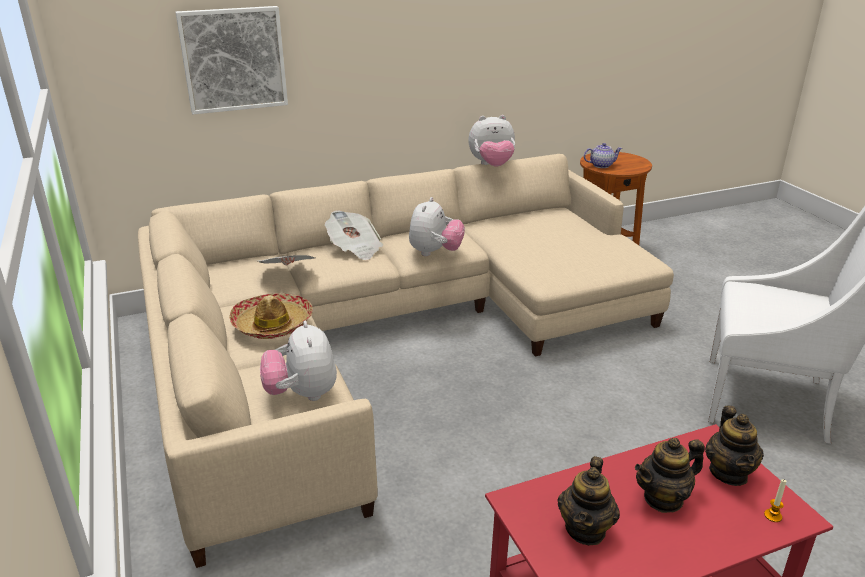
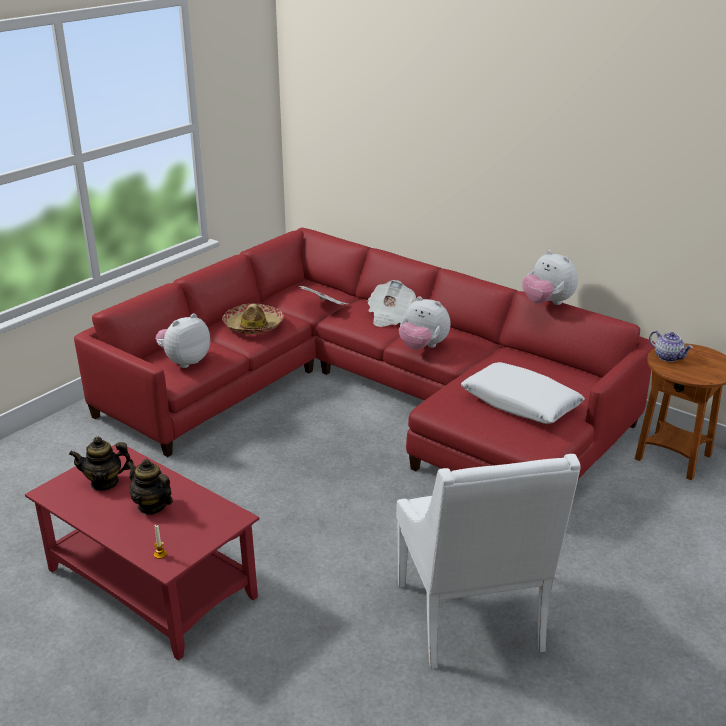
camera: 60 degrees right, 0 degrees up
(233, 59) = (377, 135): picture -> none
(388, 335) = (370, 395): beige sofa -> red sofa
(435, 252) = (423, 347): plush toy -> plush toy turned 45 degrees clockwise
(575, 245) = (520, 403): none -> white pillow
(729, 473) = (198, 529): teapot -> none

